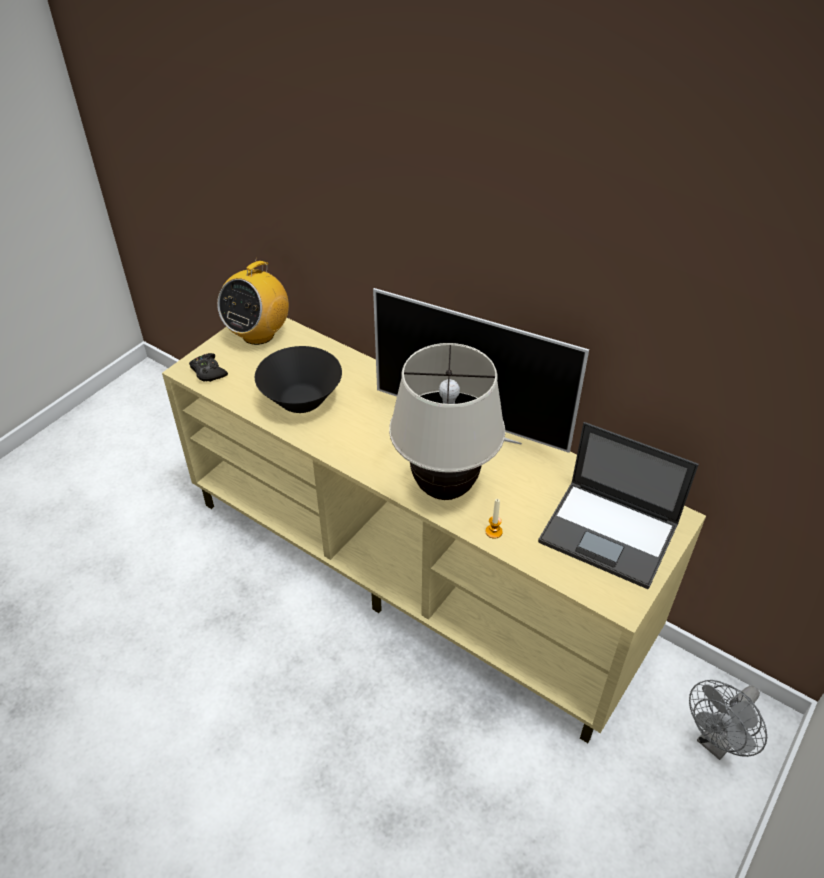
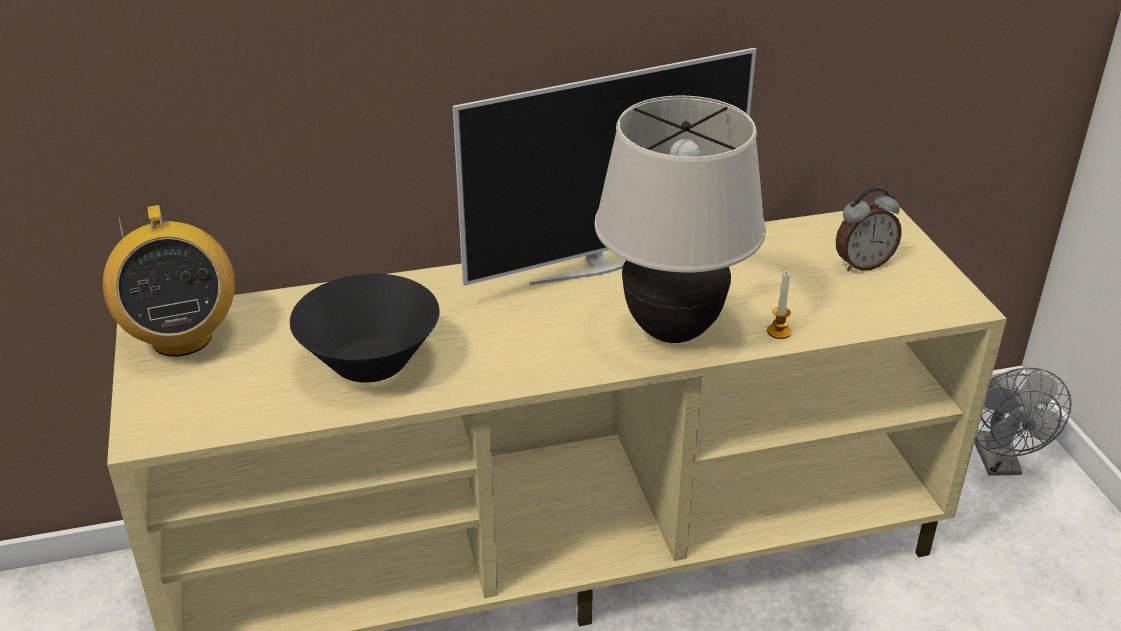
camera: 50 degrees left, 10 degrees down
(208, 372) = (183, 418): black game controller -> none
(610, 533) = (862, 264): laptop -> alarm clock

